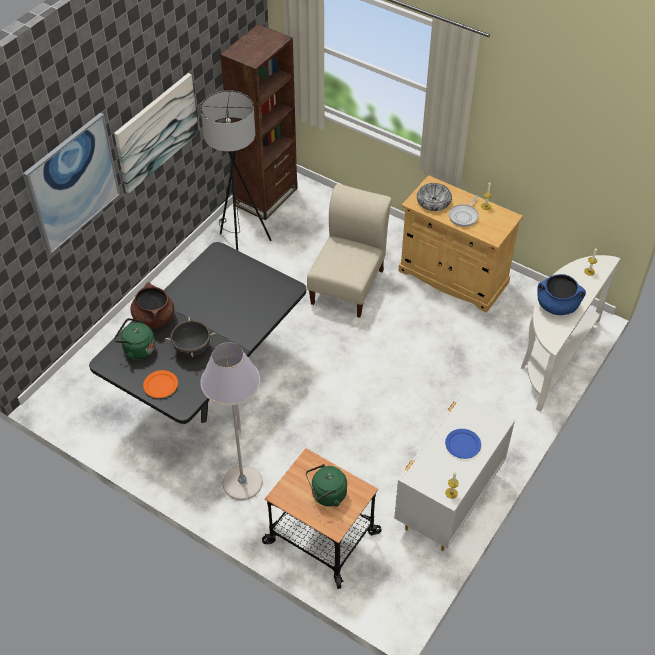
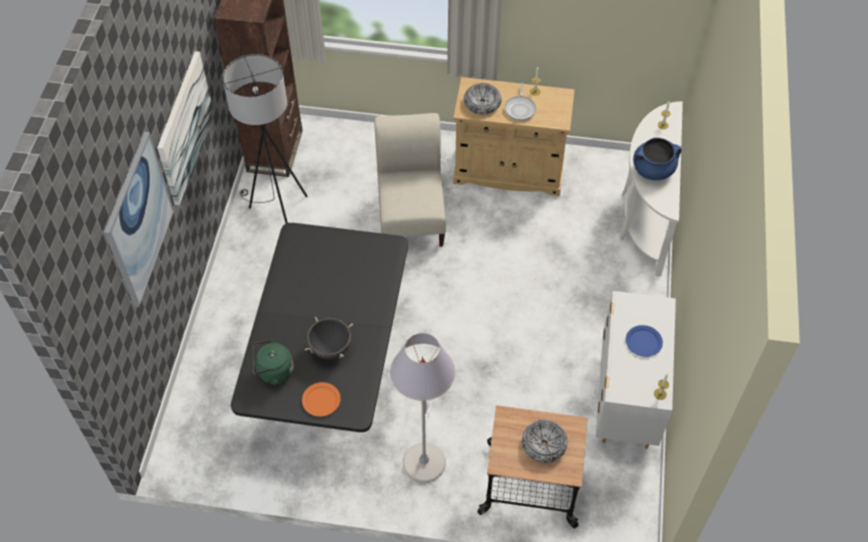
camera: 25 degrees left, 5 degrees up
(154, 318) = (270, 331): brown cooking pot -> none
(327, 495) = (543, 444): green kettle -> bowl

